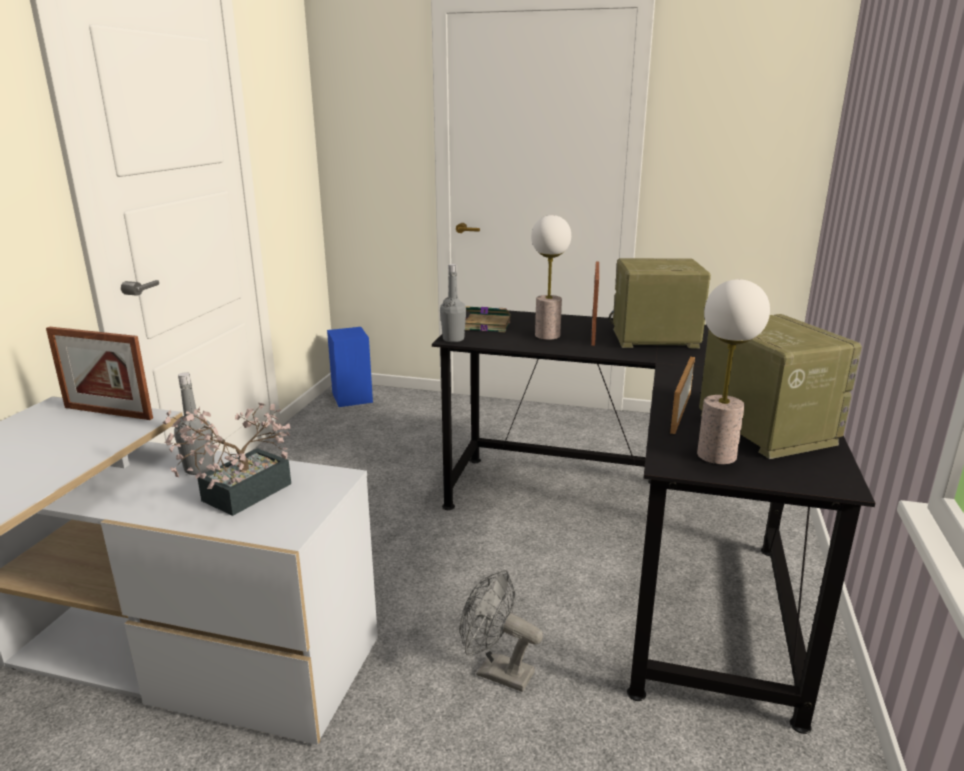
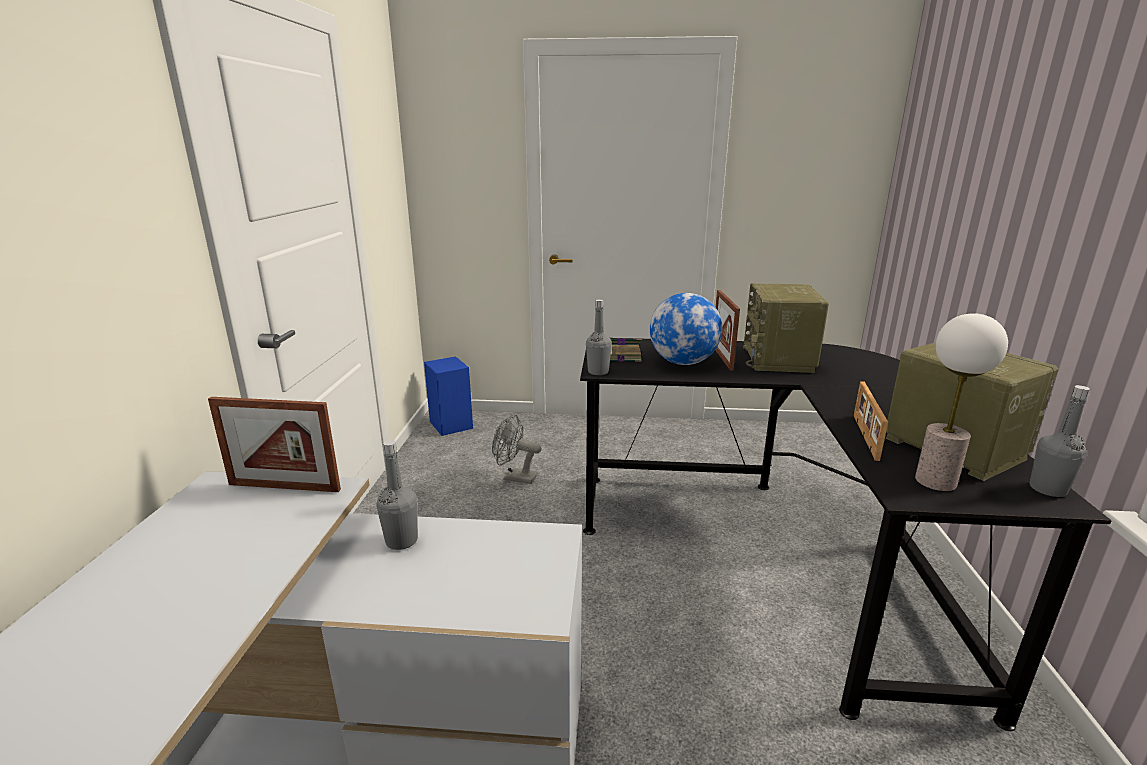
camera: 10 degrees left, 0 degrees up
(238, 496) = (463, 572): potted plant -> none
(496, 672) = (710, 708): grey fan -> grey fan (515, 477)
(547, 336) = (683, 363): table lamp -> globe
(653, 338) = (779, 360): radio -> radio turned 75 degrees counterclockwise
(833, 471) = (1047, 489): none -> grey bottle

